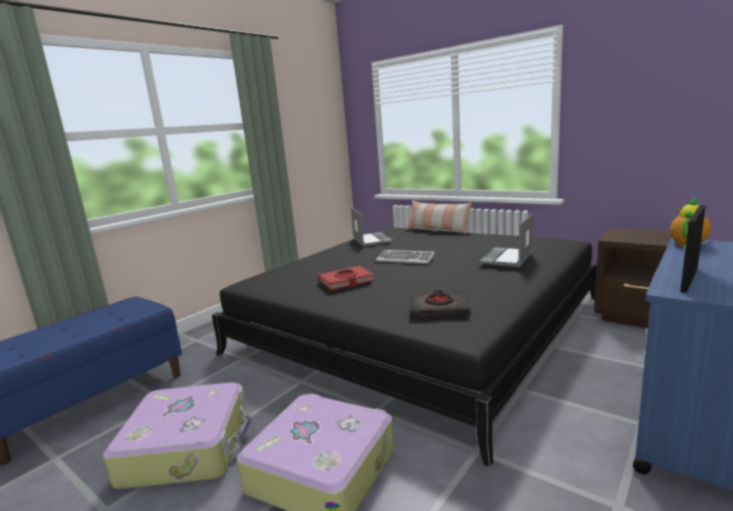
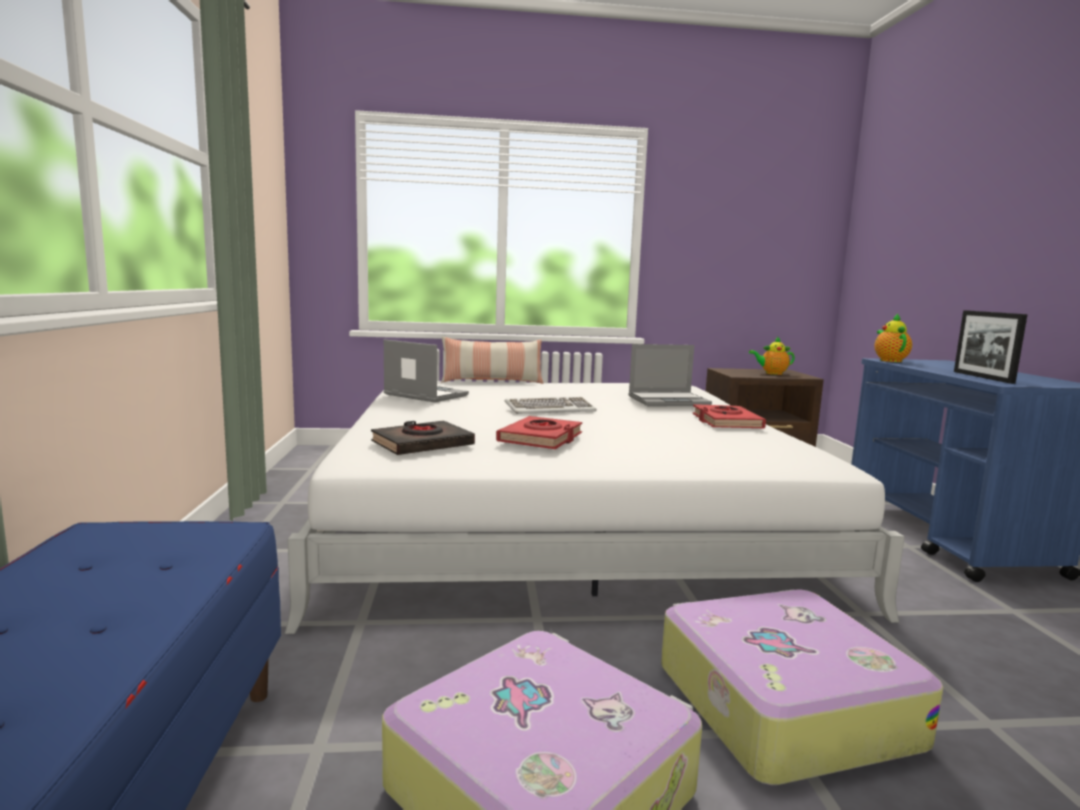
camera: 45 degrees left, 5 degrees down
(417, 326) = (563, 513): black bed -> white bed
(439, 309) = (737, 450): black book -> black book (422, 444)
(505, 283) = (726, 422): none -> red book
(507, 259) = (669, 401): laptop -> laptop turned 90 degrees counterclockwise
(660, 237) = (772, 373): none -> teapot

